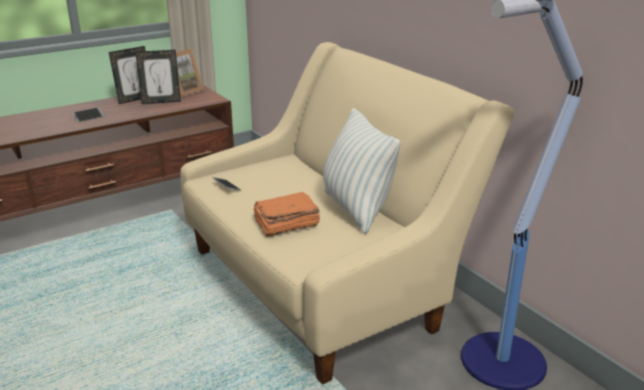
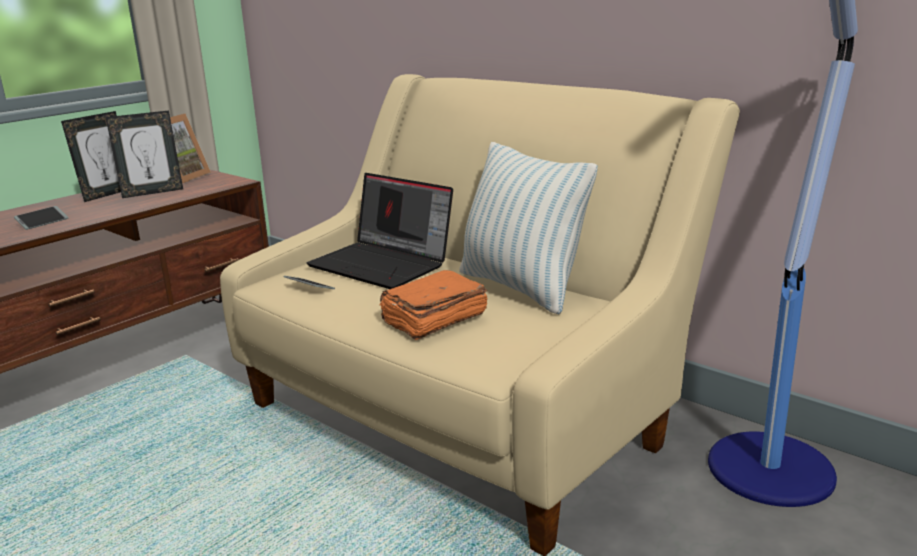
camera: 15 degrees left, 5 degrees down
(281, 176) = (384, 264): none -> laptop

